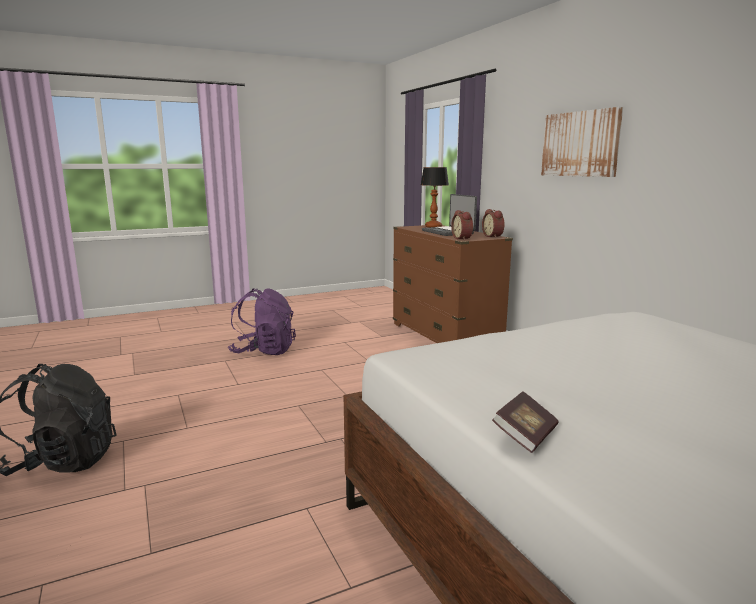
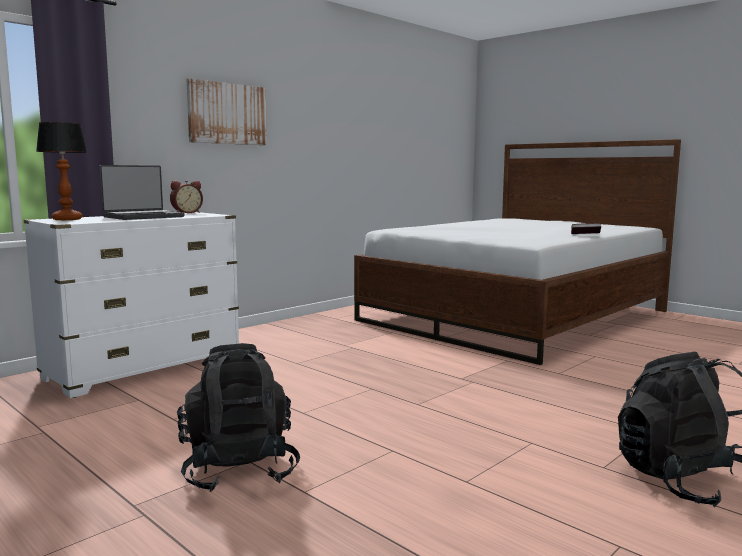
camera: 110 degrees left, 5 degrees down
(263, 351) = (239, 469): purple backpack -> black backpack
(444, 337) = (144, 368): brown dresser -> white dresser
(463, 238) = (210, 215): alarm clock -> none

